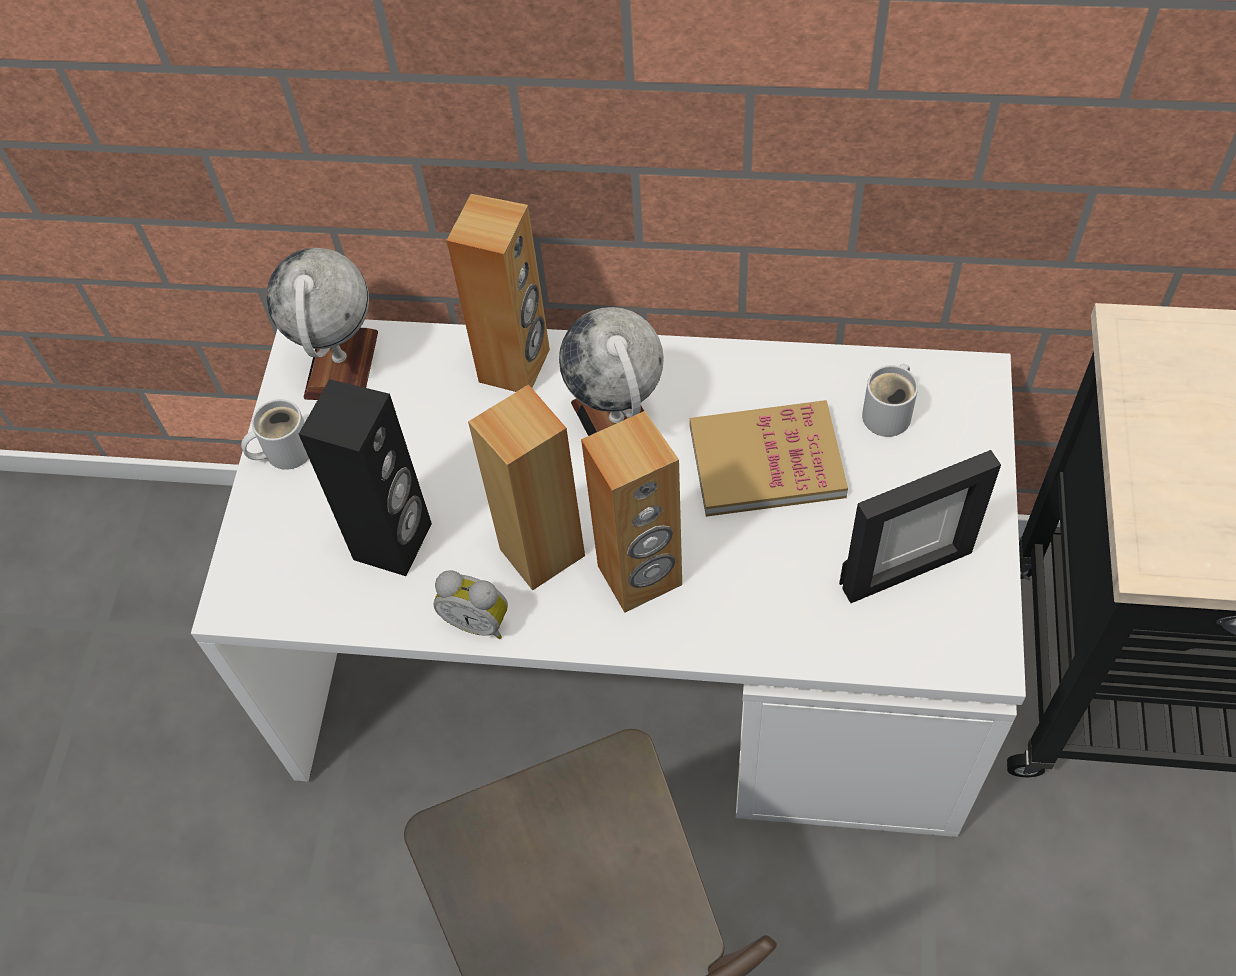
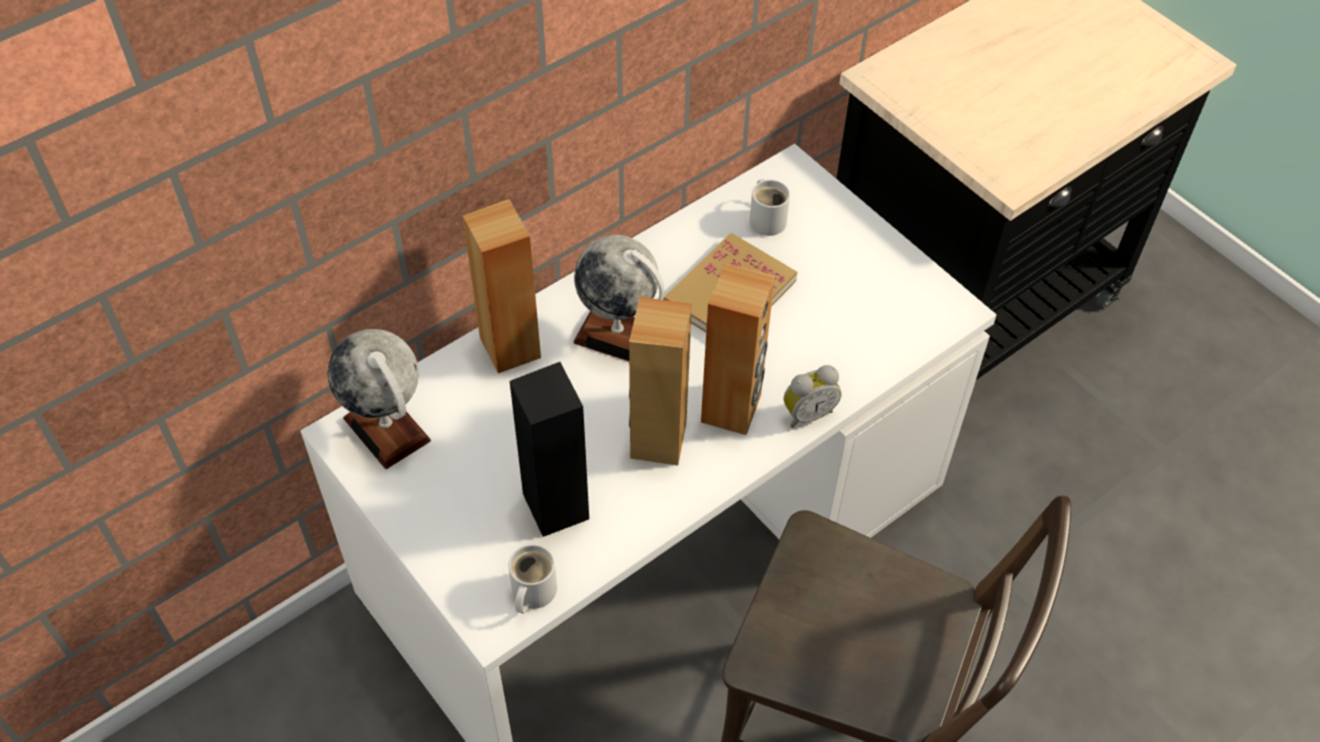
camera: 50 degrees left, 5 degrees down
(284, 450) = (411, 510): white mug -> white mug (531, 592)
(478, 620) = (665, 507): alarm clock -> alarm clock (807, 413)
(905, 568) = (868, 295): picture frame -> none

